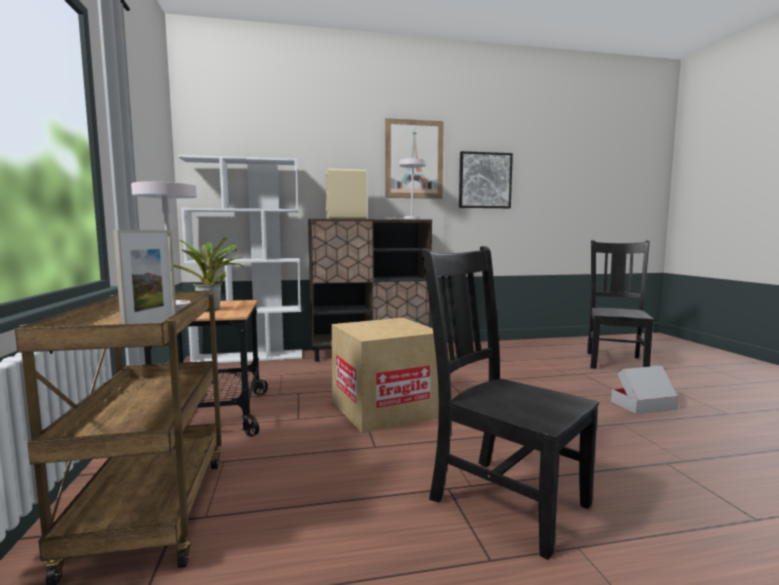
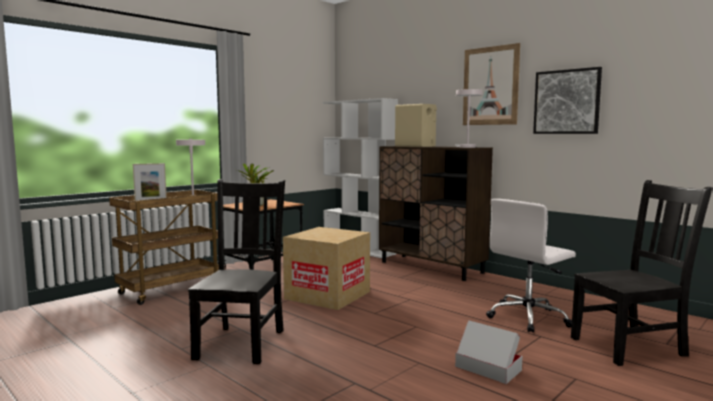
camera: 55 degrees right, 0 degrees up
(539, 365) = (528, 317): none -> white office chair

